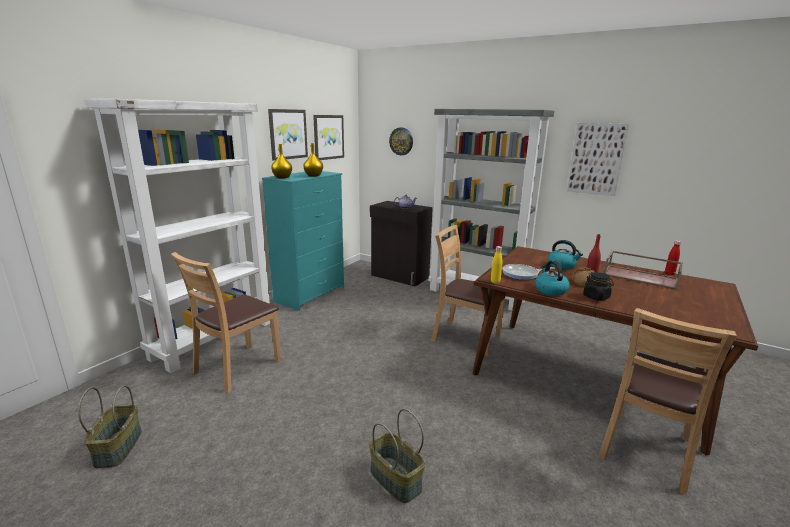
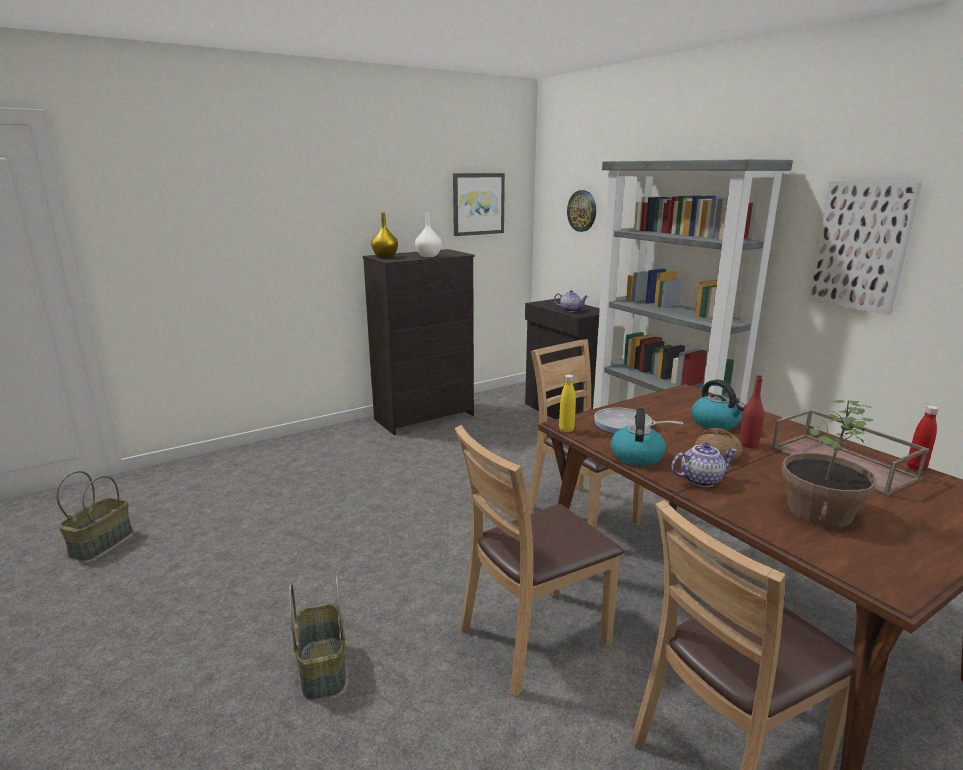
camera: 25 degrees right, 0 degrees up
(214, 339) = (276, 451): white bookcase -> none
(237, 367) = (271, 488): brown chair -> brown chair (533, 638)
(288, 134) = (409, 200): picture -> none
(311, 294) = (425, 417): turquoise dresser -> black dresser
(313, 176) = (428, 256): yellow vase -> white vase
(596, 297) = (701, 480): black jar -> teapot
(663, 302) = (818, 512): none -> potted plant

